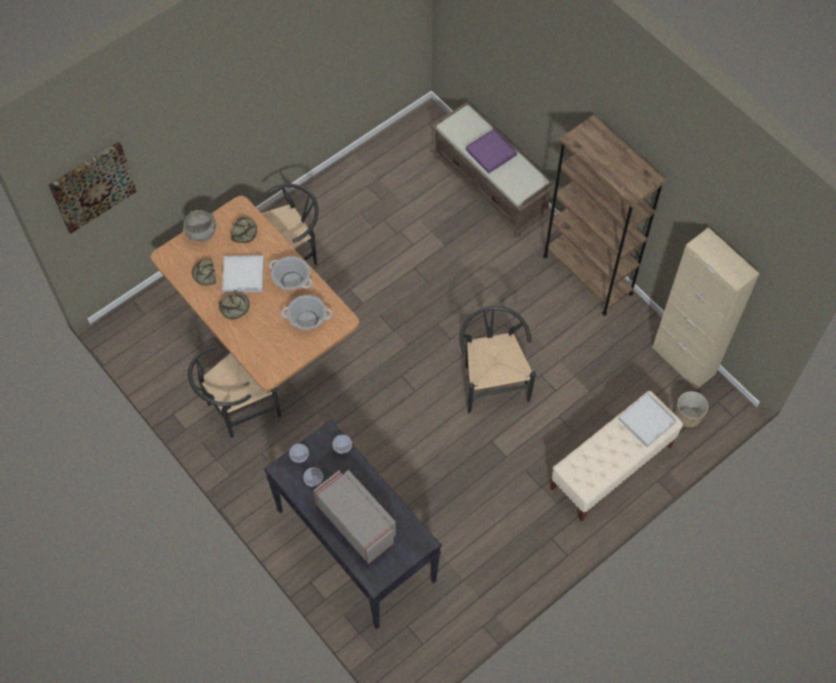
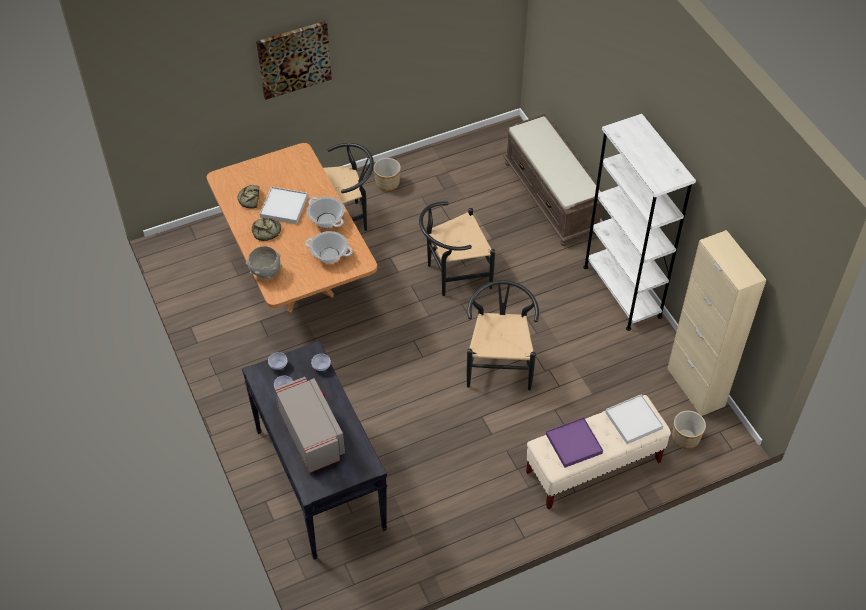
camera: 15 degrees right, 10 degrees down
(92, 186) = (161, 86): picture -> picture (294, 59)
(202, 234) = (259, 167): grey bowl -> grey bowl (265, 272)
(237, 409) = (250, 336): black chair -> black chair (453, 275)
(244, 231) = (298, 172): bread -> none
(321, 205) = (387, 183): none -> planter
(491, 152) = (553, 159): purple tray -> purple tray (573, 444)
(587, 274) = (622, 291): brown bookcase -> white bookcase

